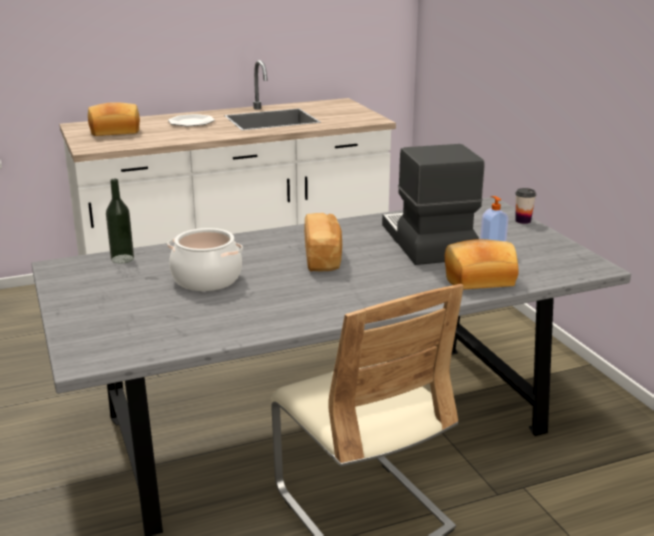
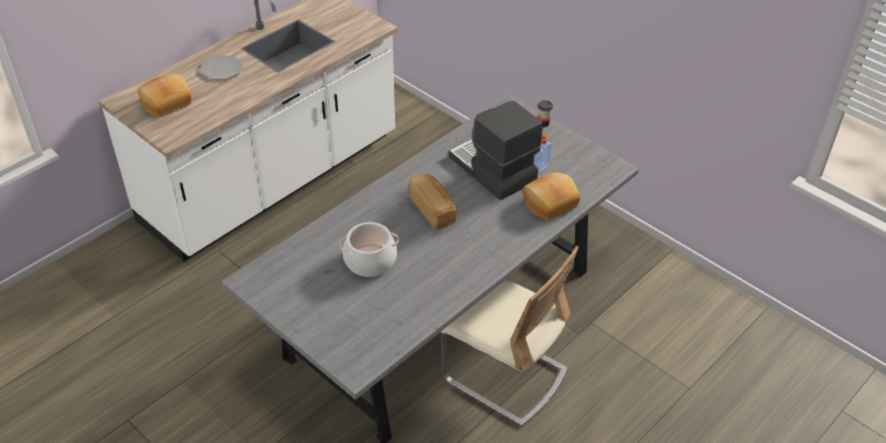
camera: 25 degrees left, 20 degrees up
(122, 259) = (288, 256): bottle -> none

